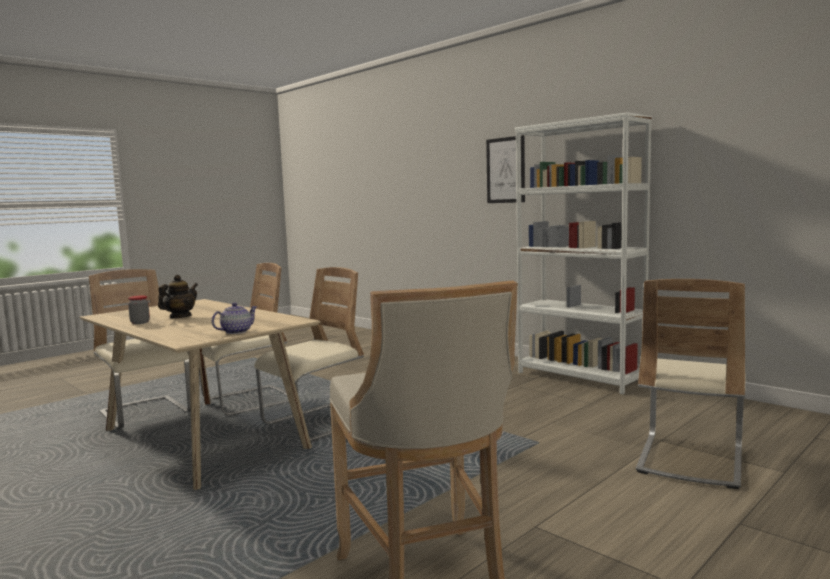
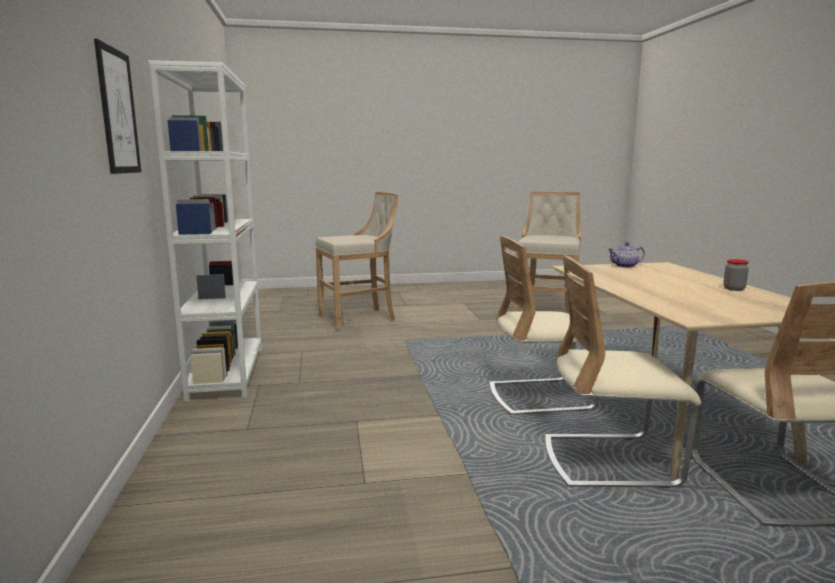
camera: 145 degrees left, 5 degrees up
(180, 317) = (692, 289): teapot -> none
(690, 460) = (359, 318): beige chair -> beige stool

